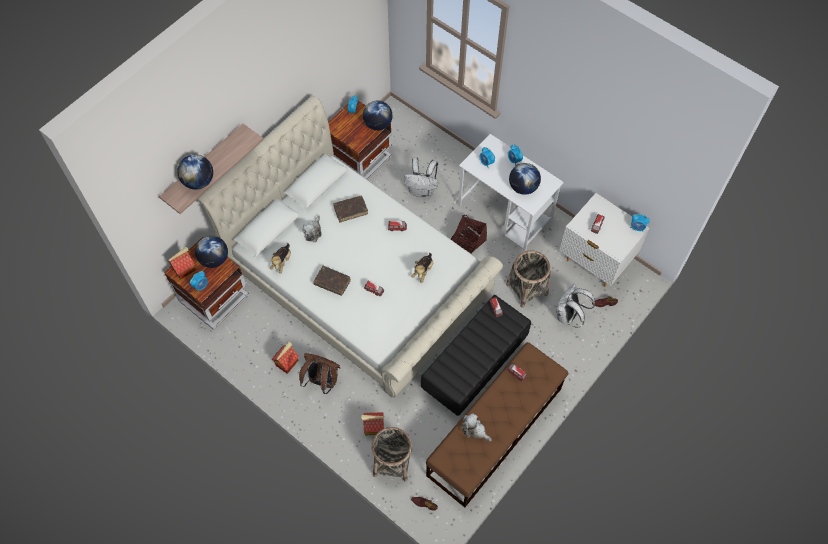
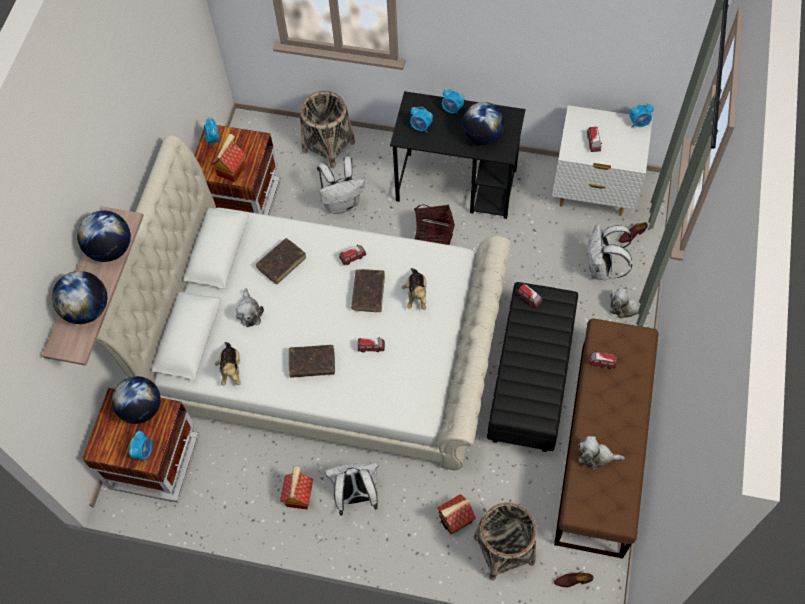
camera: 25 degrees left, 0 degrees up
(184, 268) = (107, 440): toy house -> toy house (231, 169)
(321, 381) = (357, 496): brown backpack -> white backpack
(378, 124) = (255, 142): globe -> globe (111, 249)
(393, 255) = (368, 293): none -> brown book
(505, 214) = (457, 185): white desk -> black desk
(527, 289) = (535, 261): basket -> basket (328, 146)
(568, 350) = (625, 308): none -> plush toy

